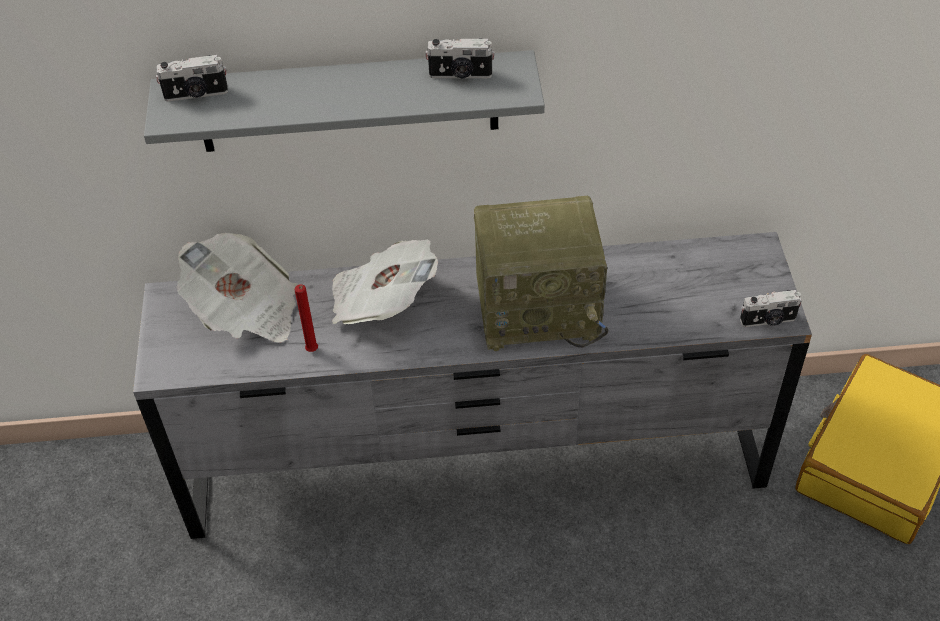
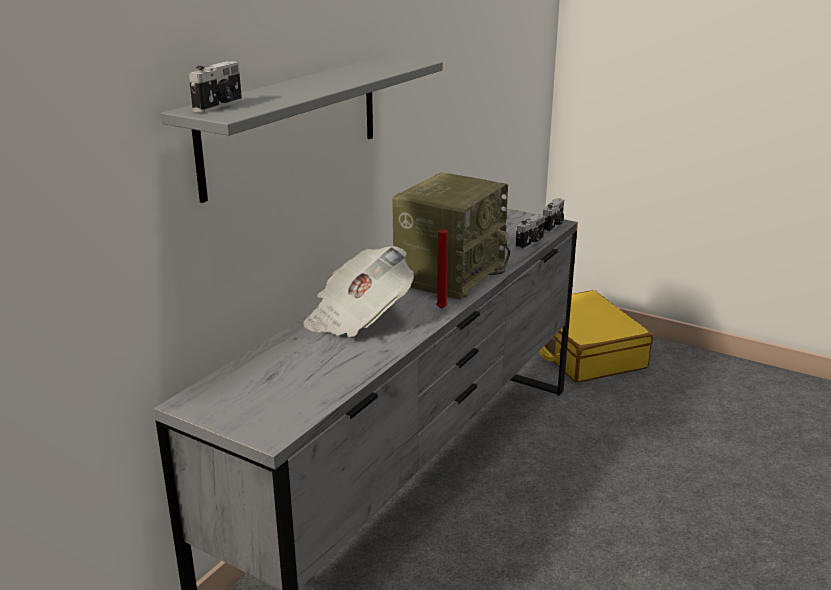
camera: 55 degrees left, 25 degrees down
(245, 310) = (272, 371): newspaper -> none
(312, 352) = (364, 358): red candle -> red candle (443, 309)
(460, 75) = (373, 66): camera -> camera (531, 243)

